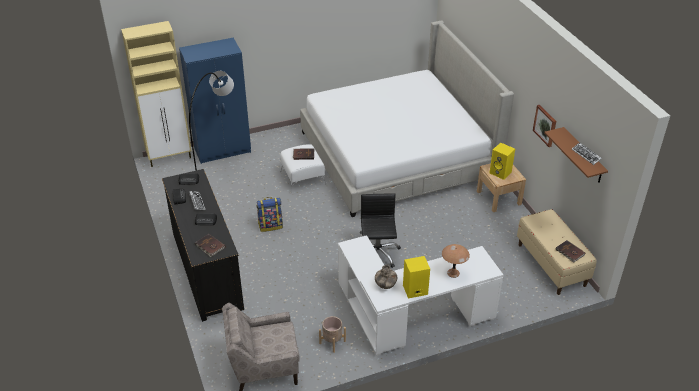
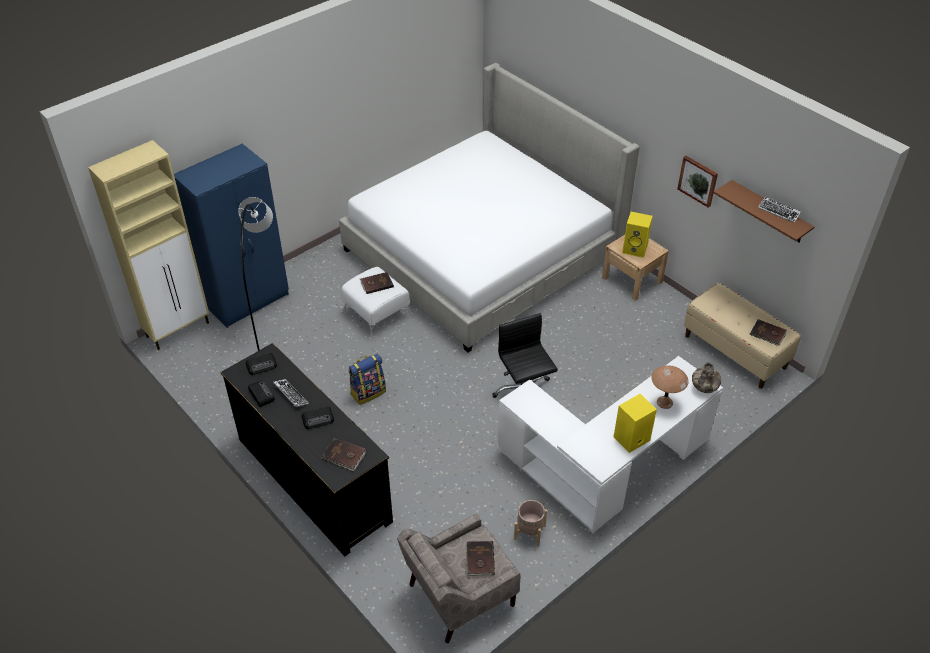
camera: 20 degrees left, 5 degrees up
(276, 341) = (479, 560): none -> brown book
(385, 285) = (593, 443): vase -> vase (704, 388)

